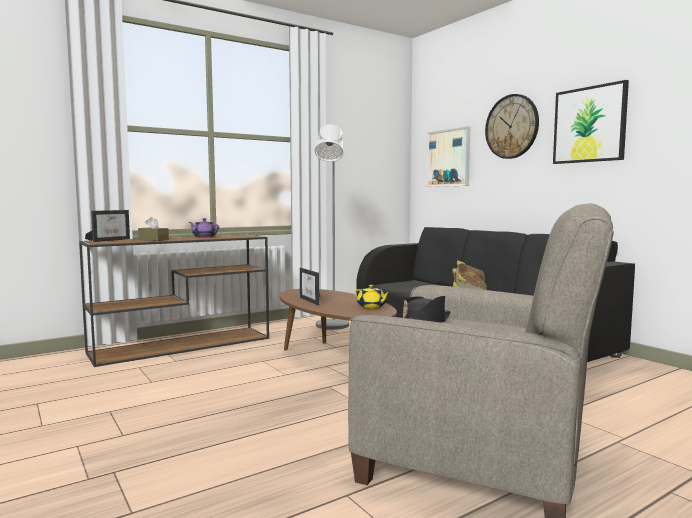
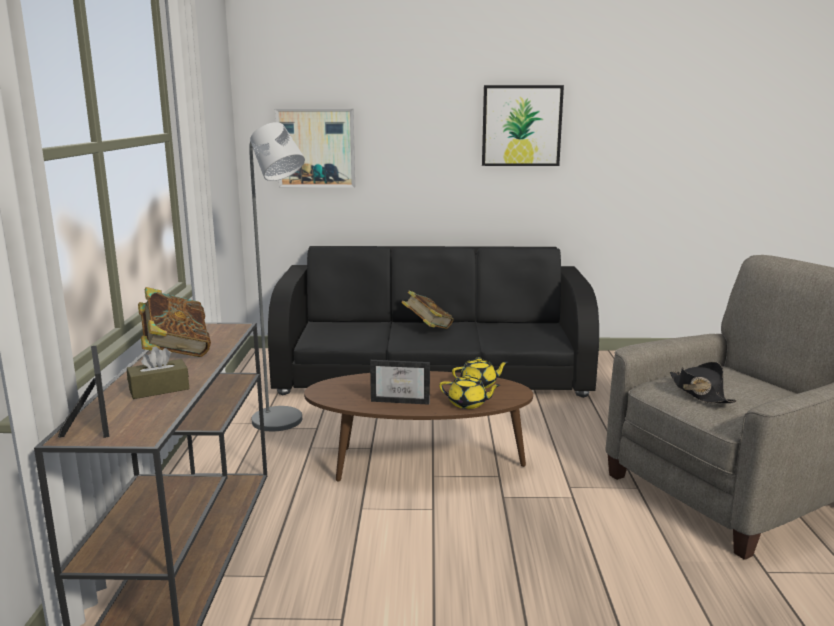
camera: 55 degrees left, 10 degrees up
(204, 237) = (176, 352): purple teapot -> book
(333, 309) = (468, 404): none -> yellow teapot
(512, 126) = (420, 116): wall clock -> none

